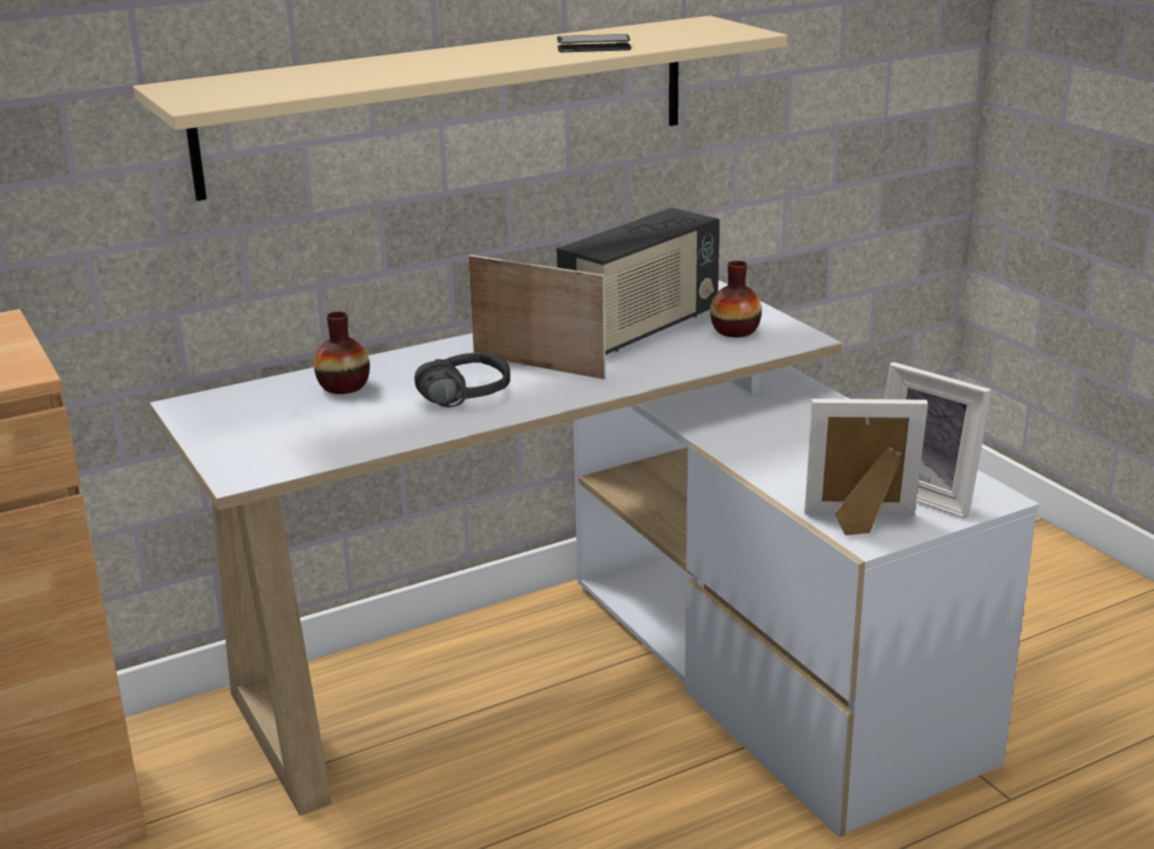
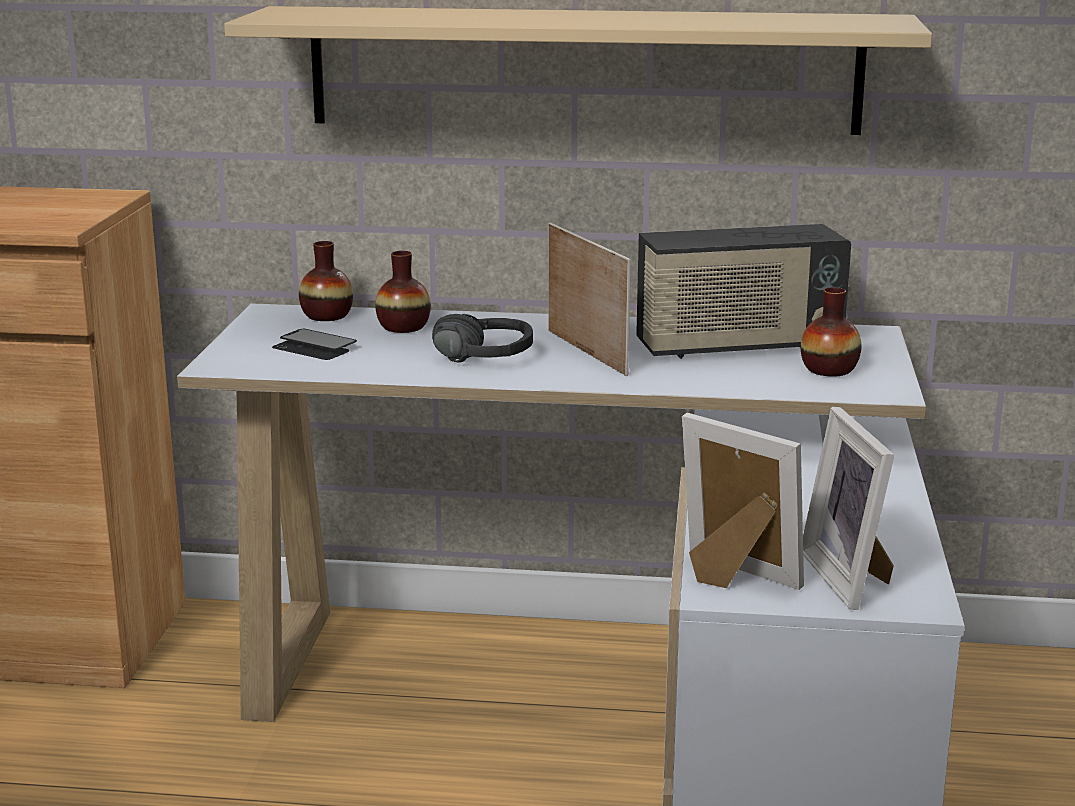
camera: 35 degrees right, 5 degrees down
(252, 395) = (327, 316): none -> vase
(593, 46) = (704, 21): phone -> phone (314, 347)

